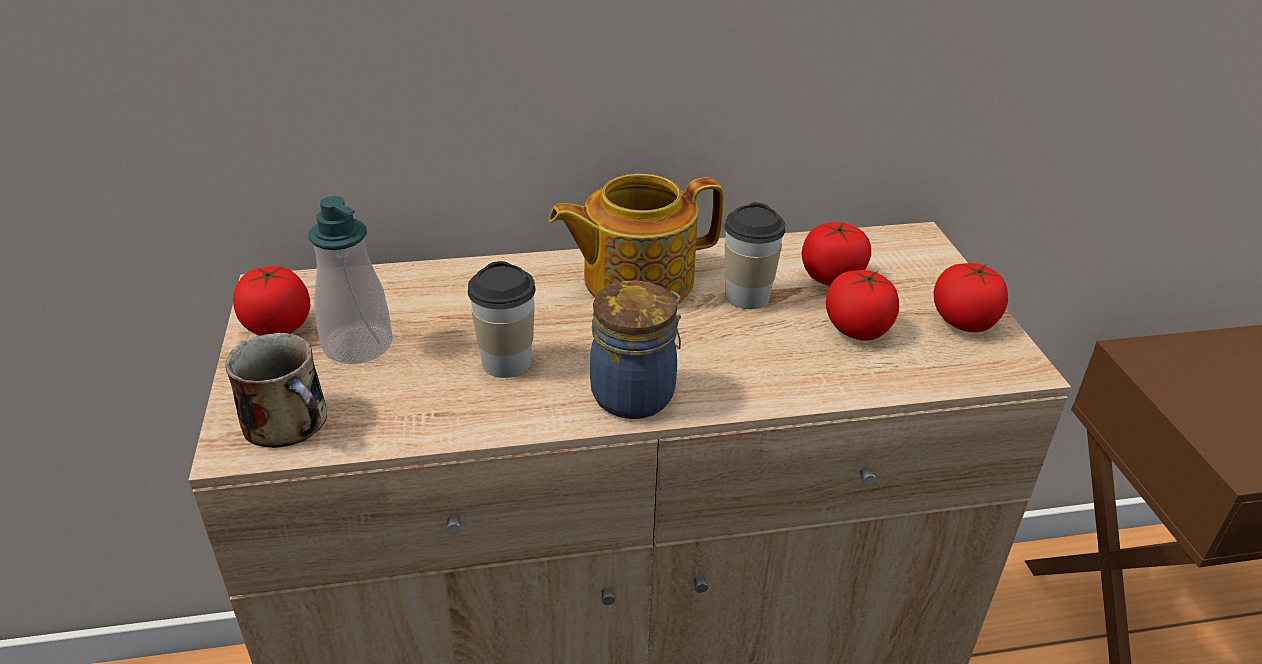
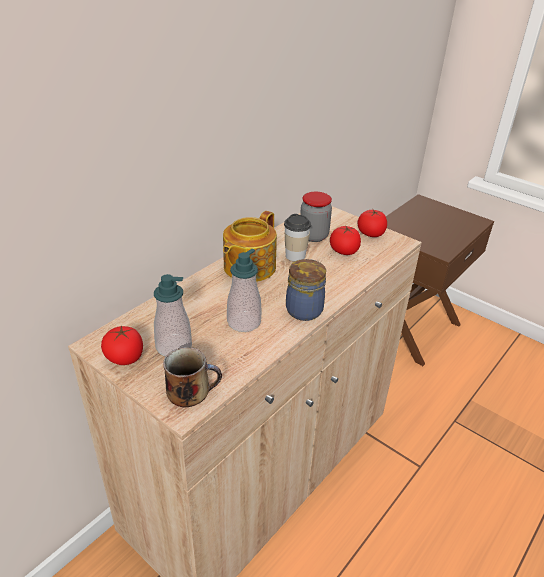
camera: 40 degrees left, 0 degrees up
(506, 362) = (244, 322): cup -> soap dispenser
(831, 277) = (313, 236): tomato -> jar

